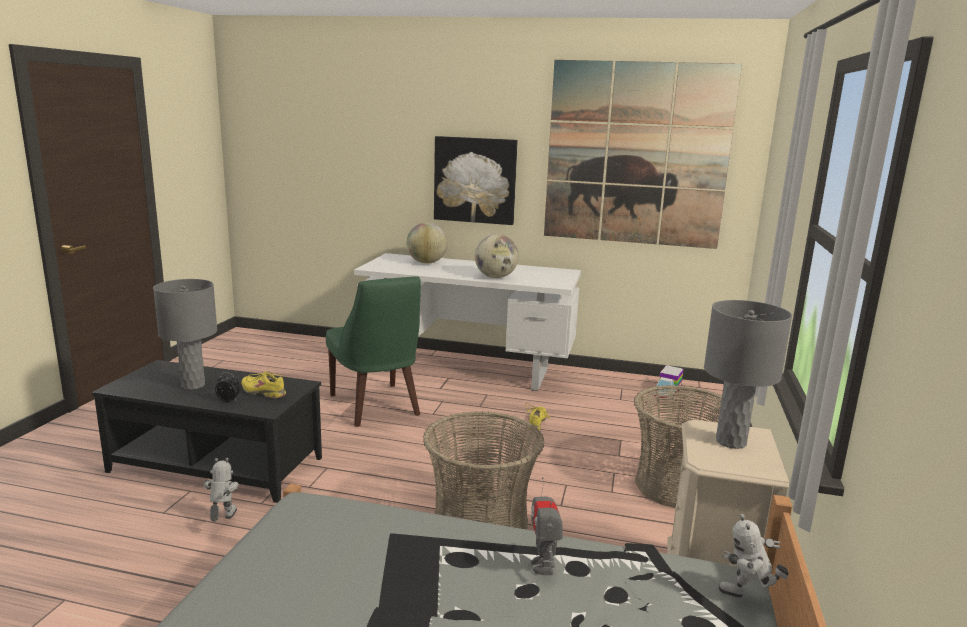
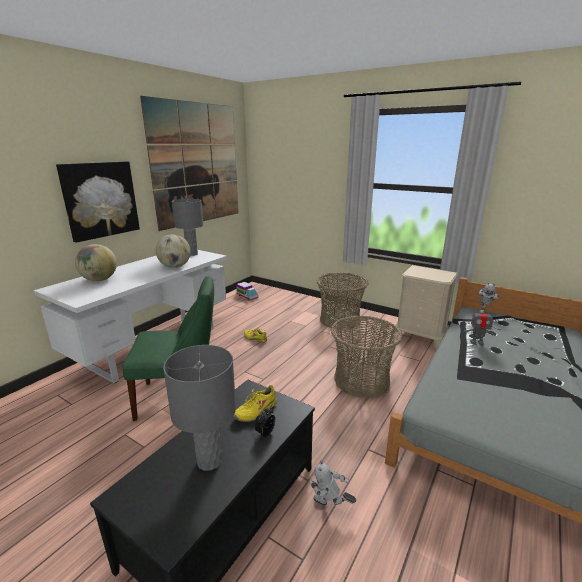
camera: 70 degrees left, 5 degrees up
(730, 442) = (425, 272): grey table lamp -> grey table lamp (192, 254)

